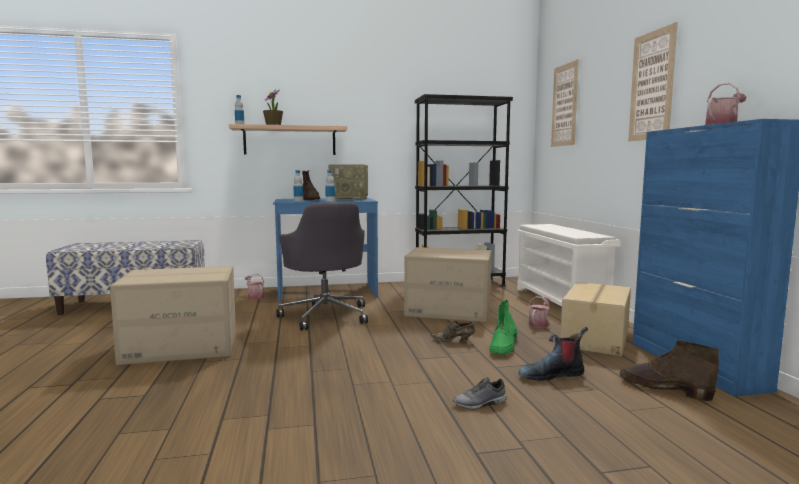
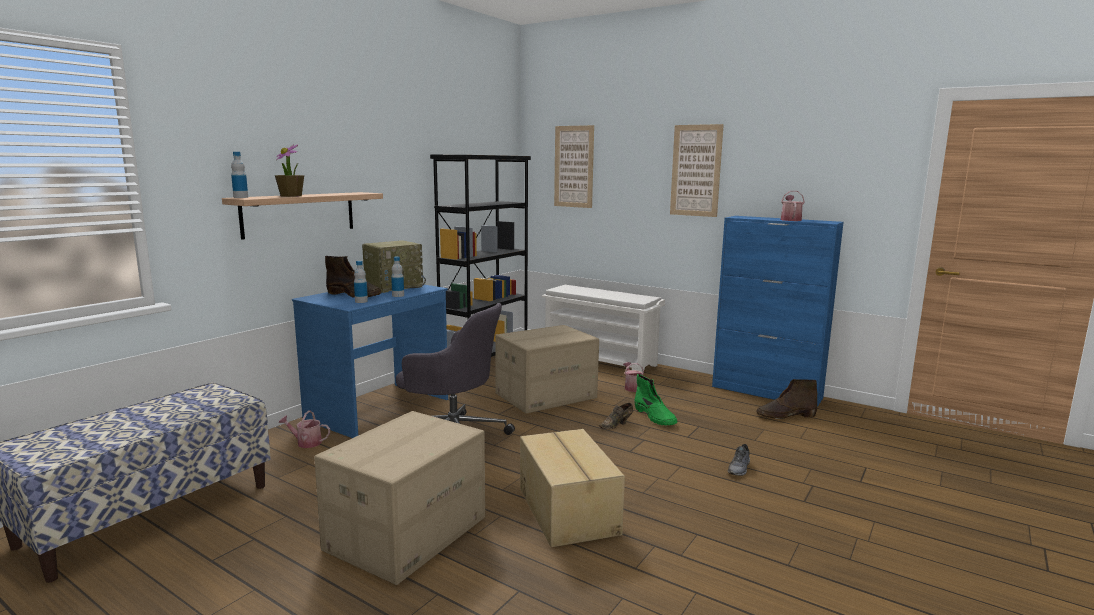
camera: 45 degrees left, 5 degrees up
(551, 375) = (725, 429): boot -> none
(596, 338) = (688, 389): cardboard box -> cardboard box (569, 510)

